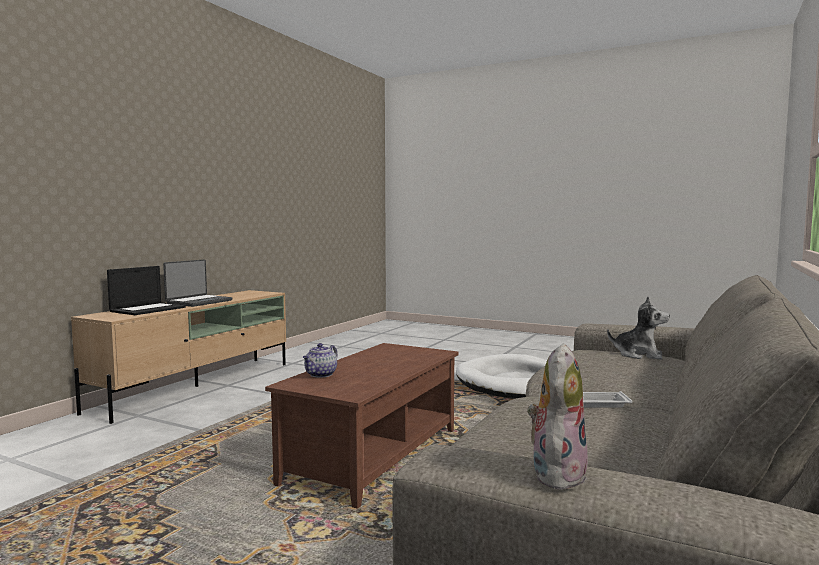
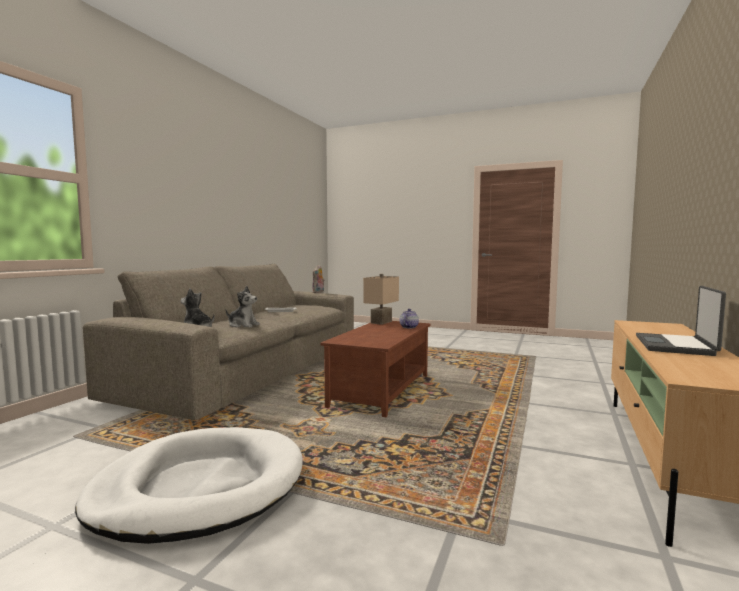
camera: 175 degrees right, 0 degrees up
(148, 309) = (663, 332): laptop -> none
(358, 391) = (380, 322): none -> beige table lamp
(590, 362) = (243, 325): none -> plush toy

